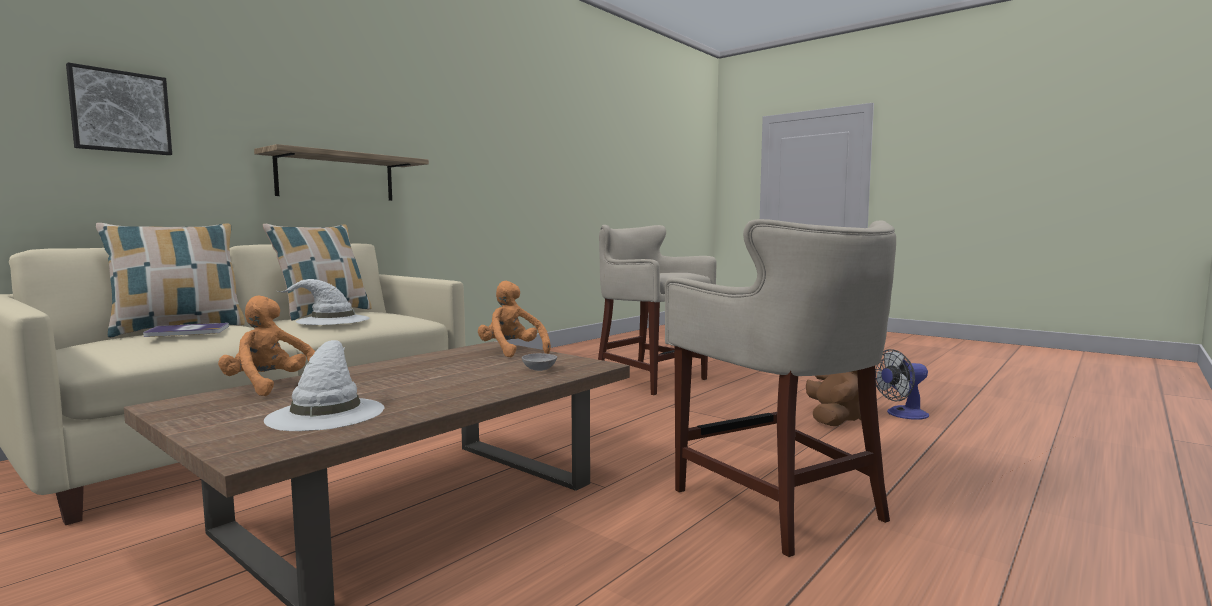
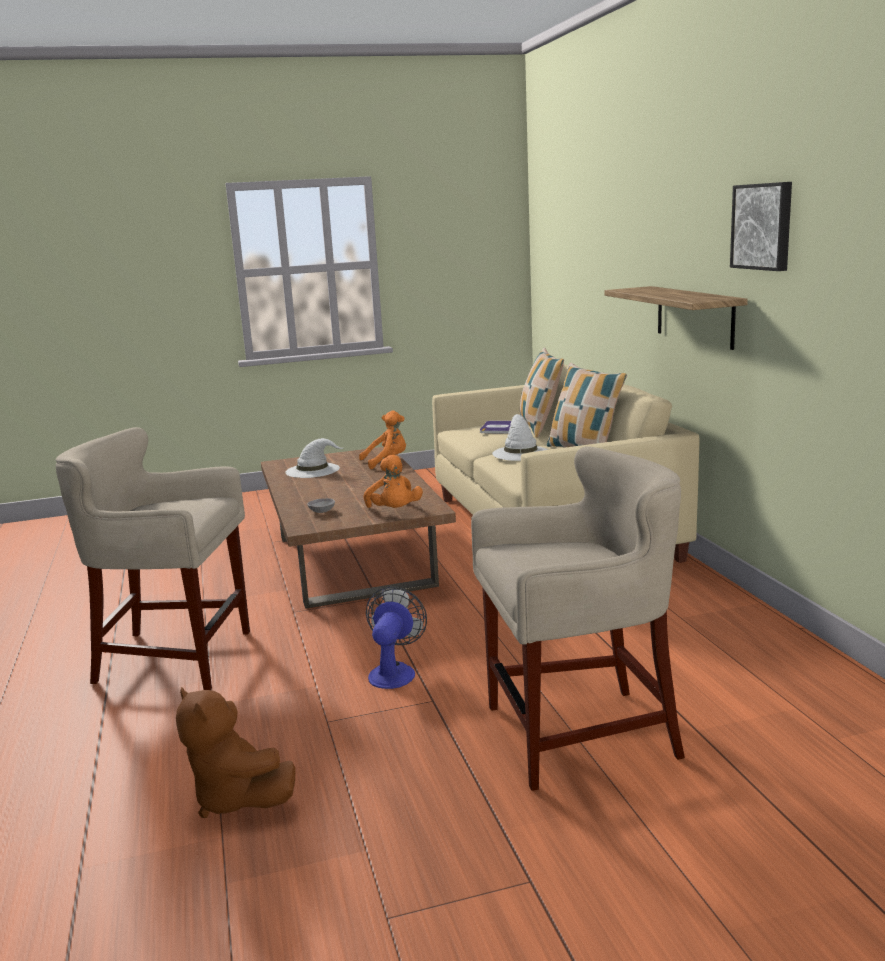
camera: 125 degrees right, 10 degrees up
(120, 112) = (605, 261): picture -> picture (763, 226)
(512, 352) = (394, 512): orange plush toy -> orange plush toy turned 75 degrees clockwise
(902, 414) = (157, 874): fan -> fan (394, 671)

